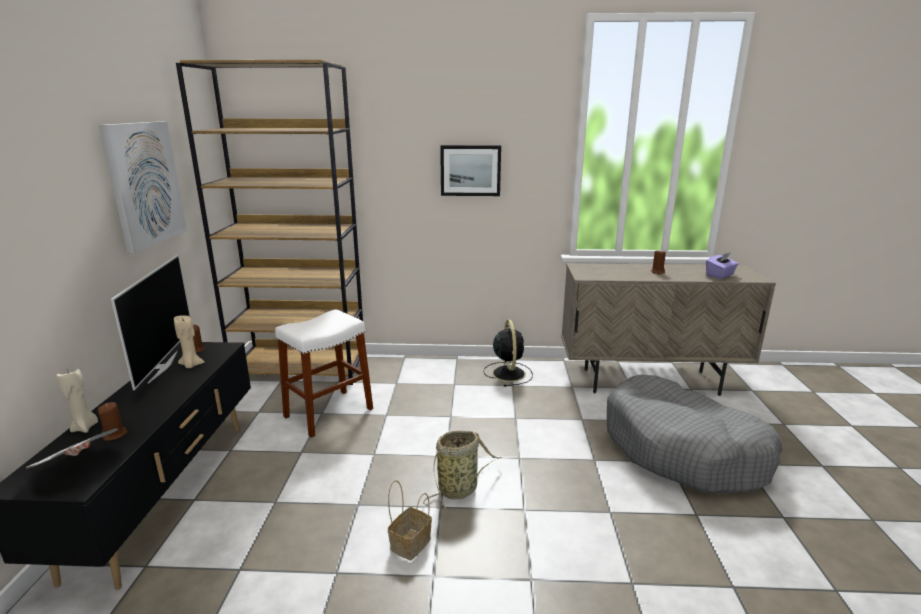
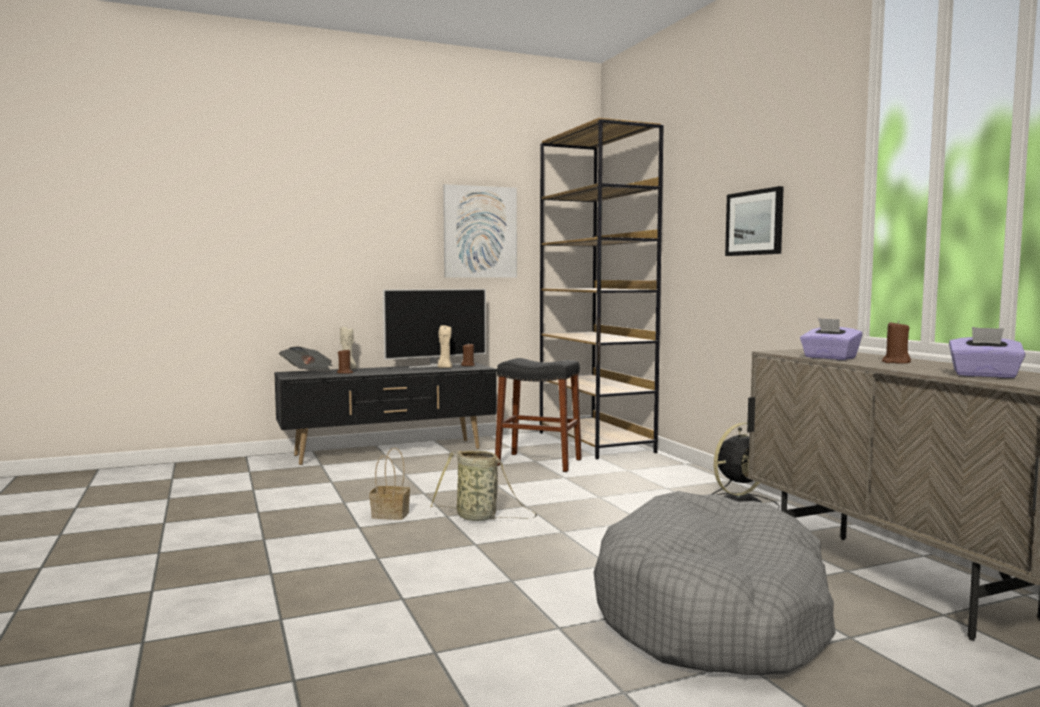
camera: 65 degrees right, 15 degrees down
(329, 413) = (538, 462): white stool -> black stool
(629, 276) = (829, 358): none -> purple tissue box

